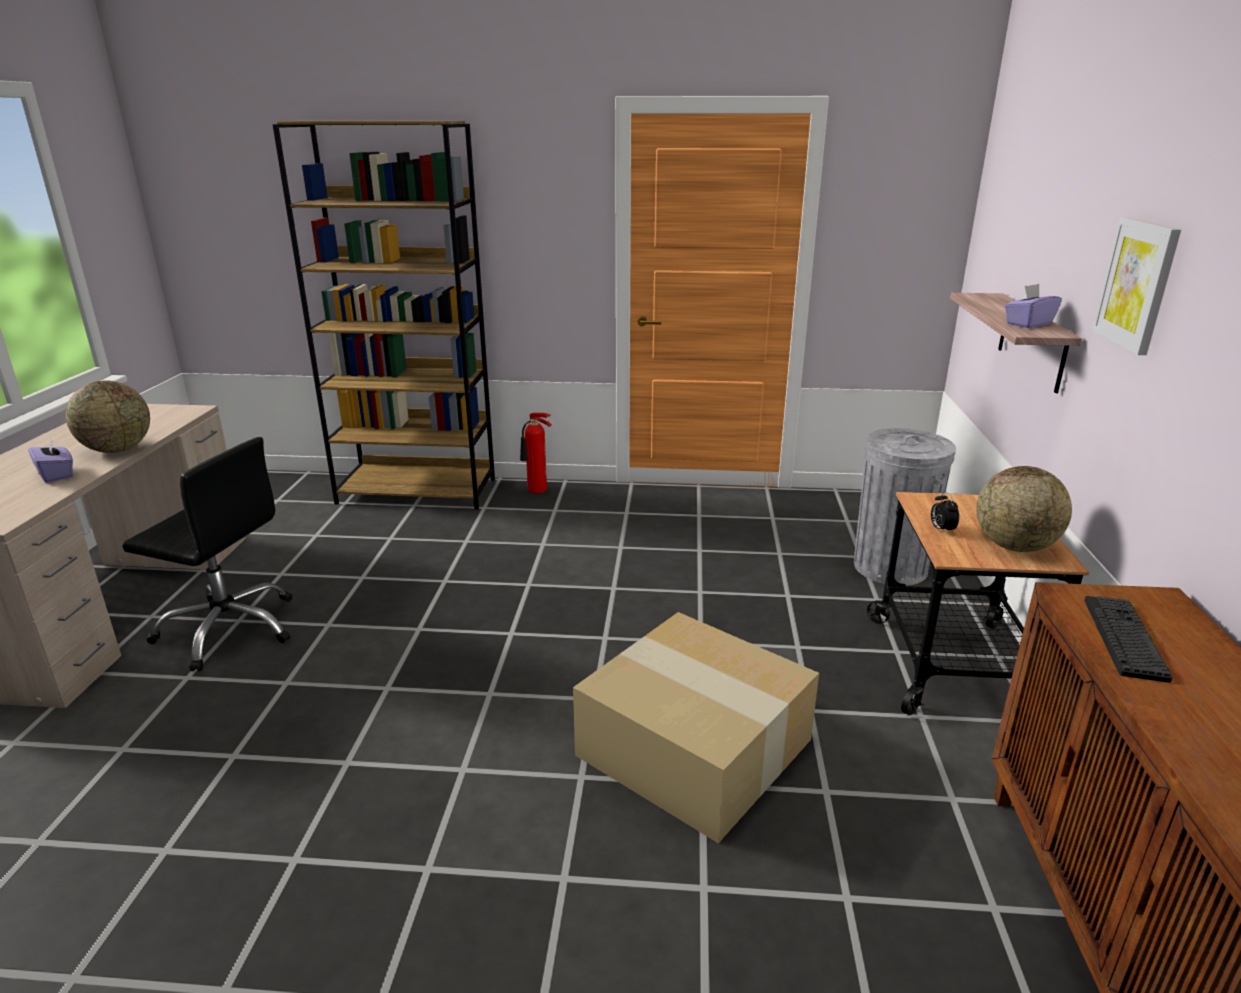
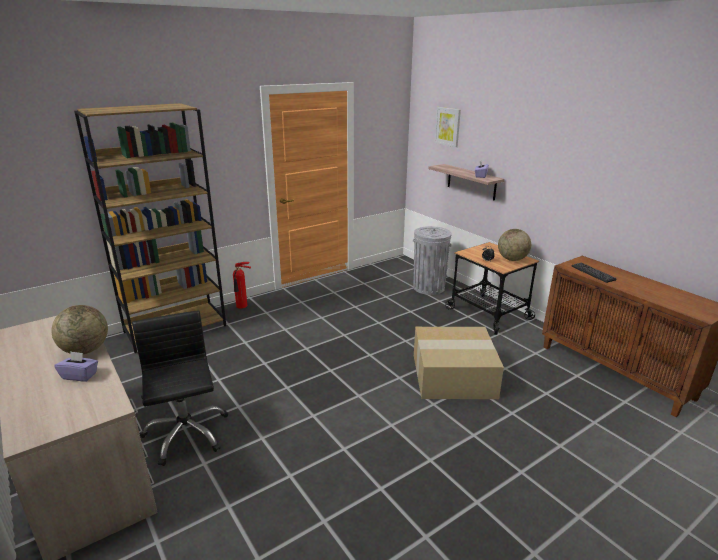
camera: 40 degrees left, 0 degrees up
(229, 629) = (186, 433): black office chair -> black office chair turned 90 degrees counterclockwise
(1137, 284) = (531, 158): picture -> picture (448, 126)

